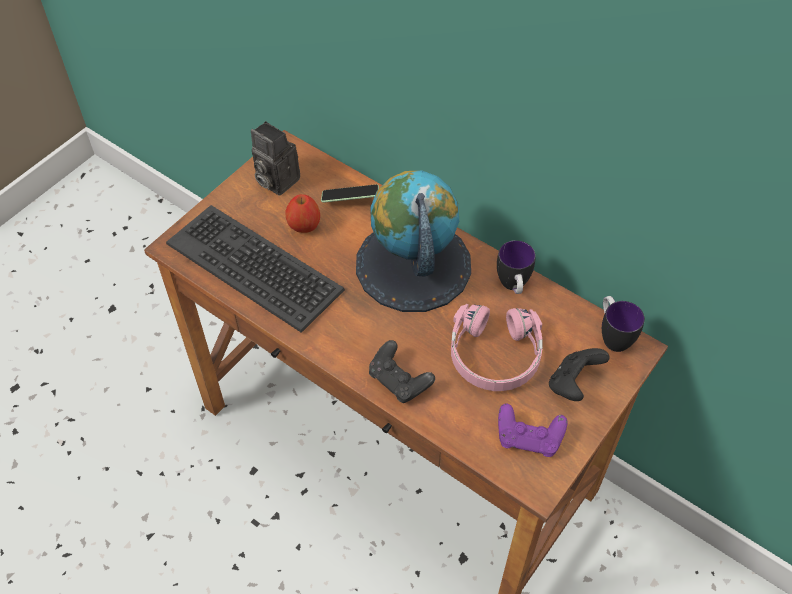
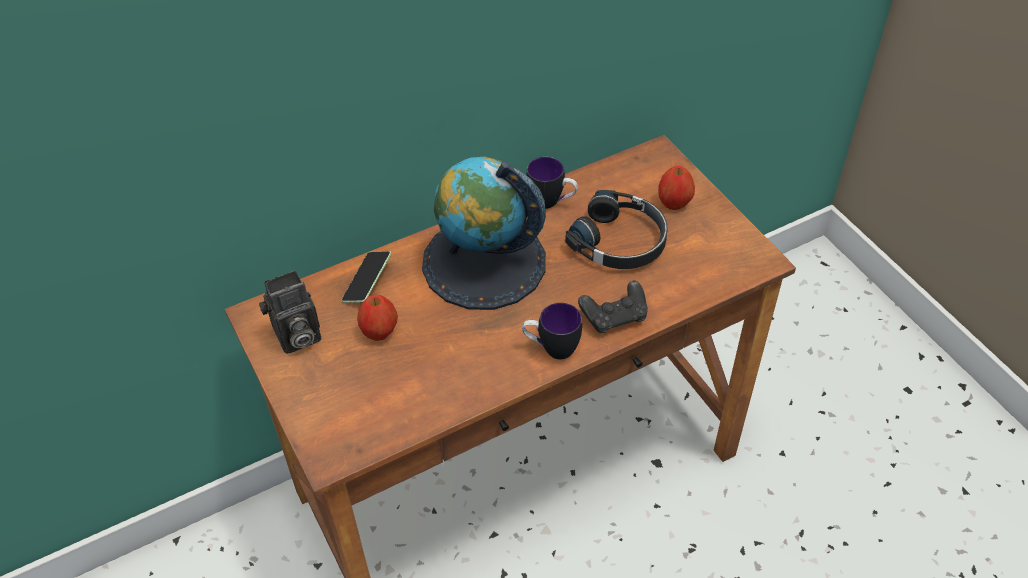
camera: 65 degrees left, 5 degrees down
(255, 266) = (407, 390): keyboard -> none
(494, 355) = (620, 241): pink headphones -> black headphones
(529, 438) = (715, 250): purple game controller -> none
(573, 384) = (674, 203): black game controller -> apple
(612, 336) = (638, 161): mug -> mug (551, 349)

